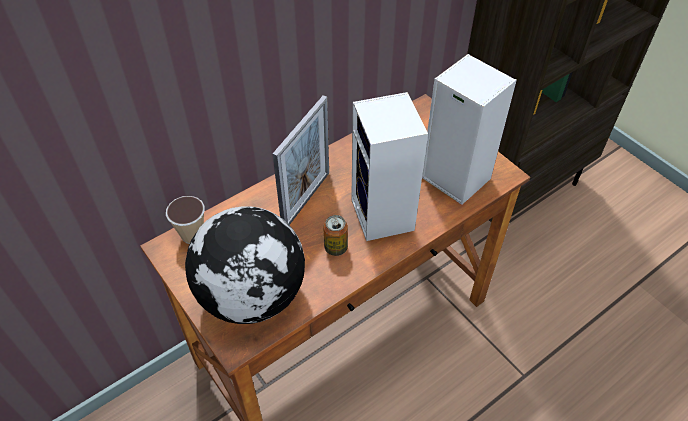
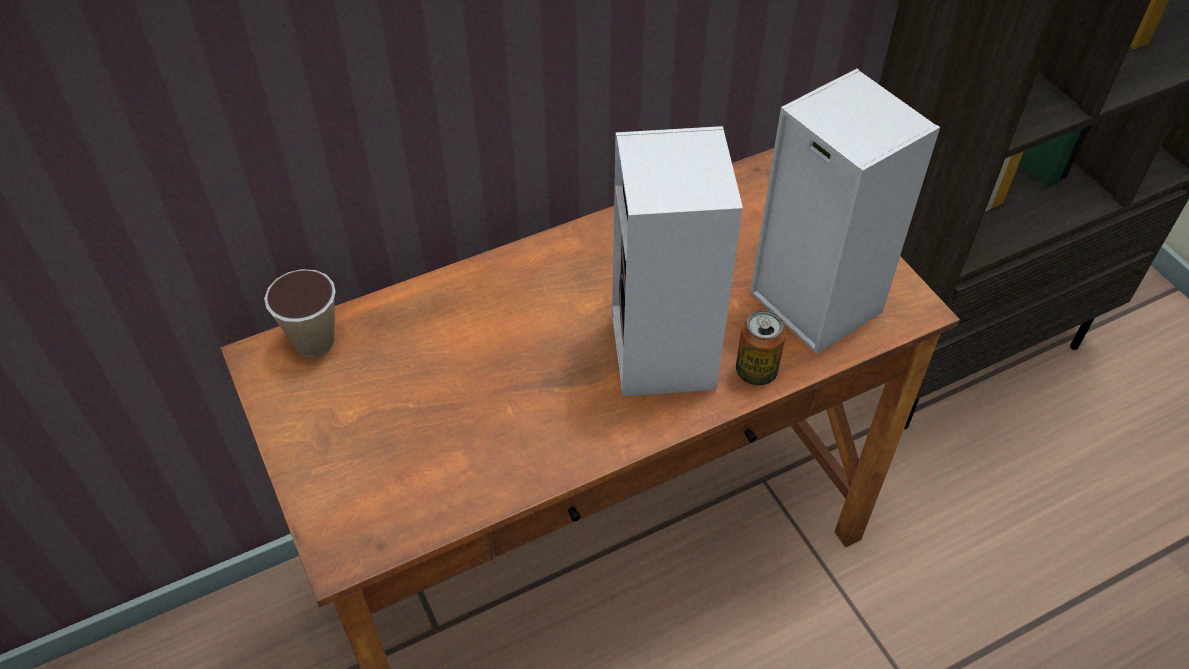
camera: 10 degrees right, 0 degrees up
(253, 295) = (395, 465): globe -> none
(306, 200) = (530, 306): picture frame -> none
(336, 248) = (563, 401): can -> can (756, 371)

